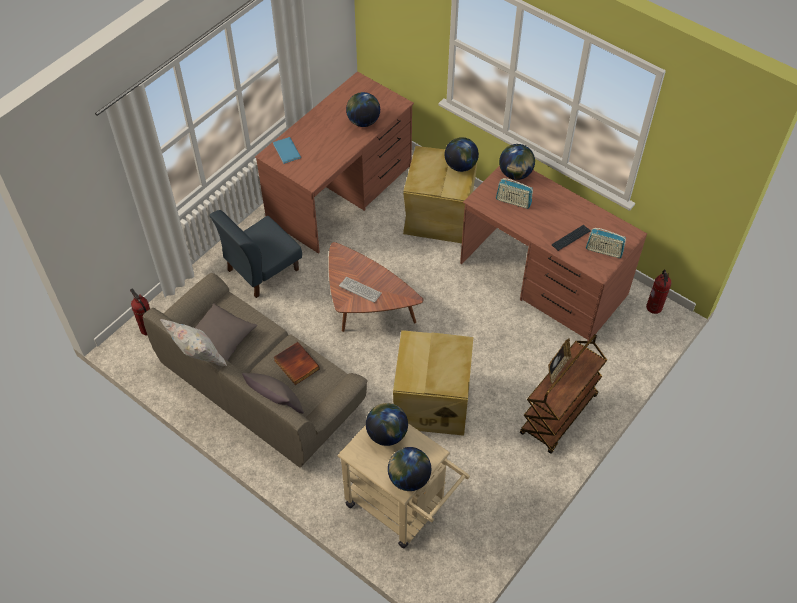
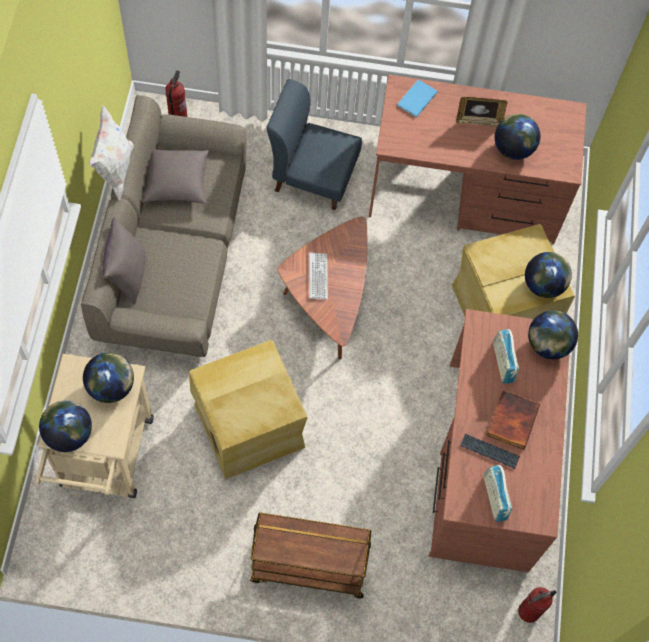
camera: 55 degrees right, 10 degrees up
(295, 365) = (186, 266): book -> book (511, 420)
(557, 369) = (318, 527): picture frame -> picture frame (478, 121)

